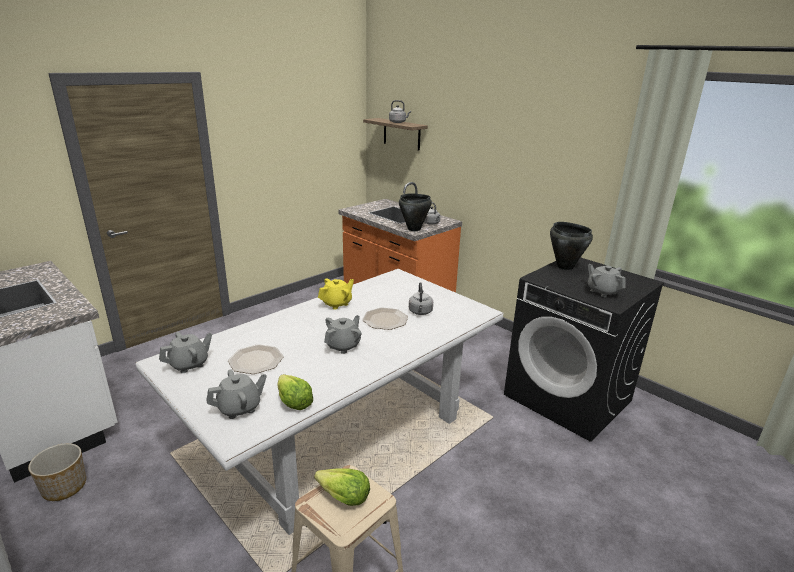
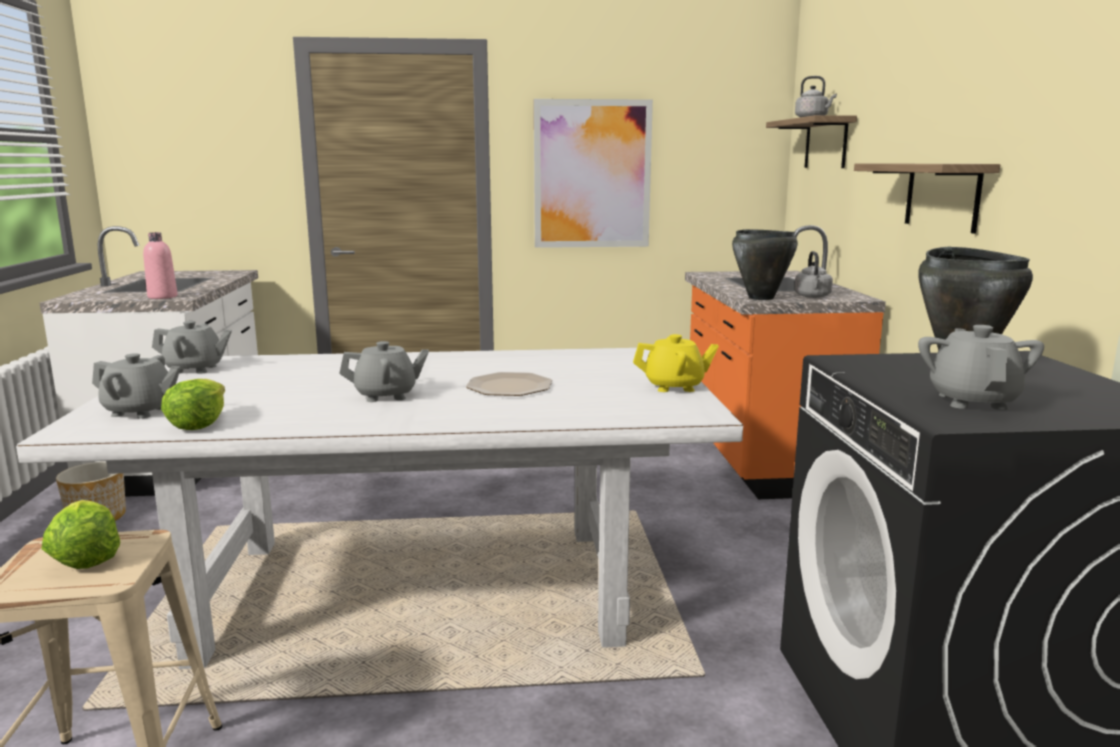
camera: 40 degrees right, 10 degrees down
(61, 313) = (162, 297): none -> pink bottle
(255, 360) = (260, 382): plate -> none
(272, 155) = (592, 174): none -> picture
(337, 304) = (483, 360): yellow teapot -> yellow teapot (674, 387)
(420, 312) = (584, 391): grey kettle -> none
(495, 177) = (942, 196): none -> shelf

